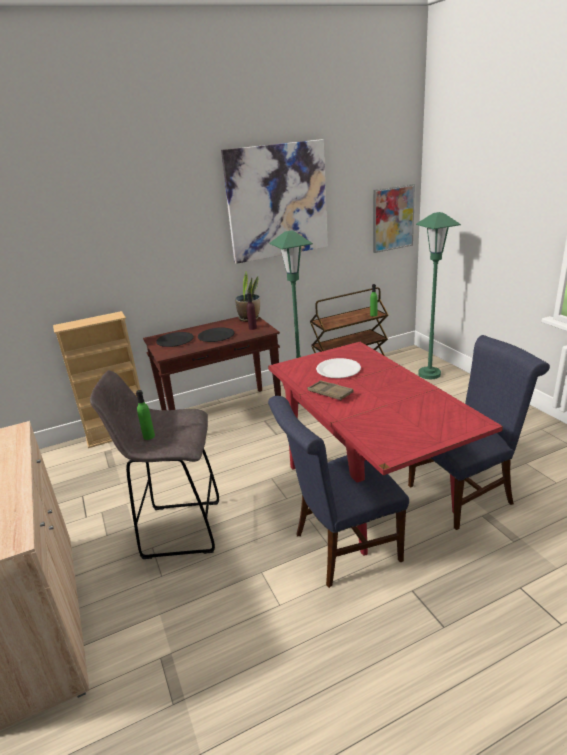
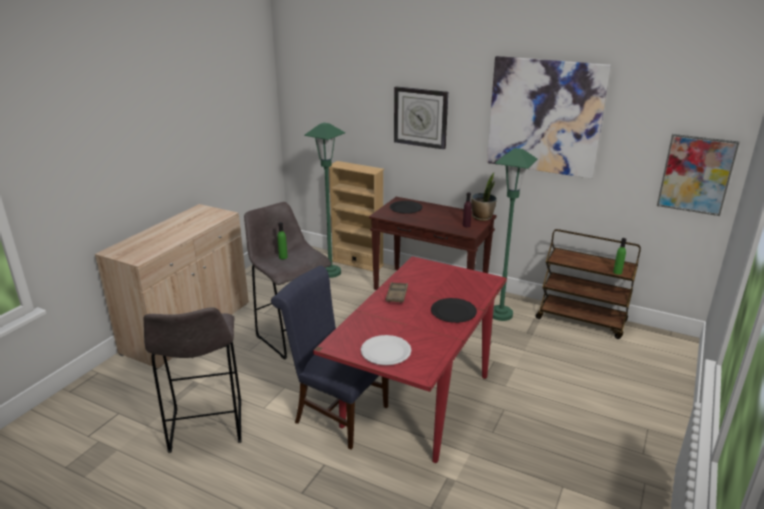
camera: 50 degrees right, 0 degrees up
(151, 237) = (420, 117): none -> wall clock
(216, 336) = (433, 218): black plate -> black plate (453, 311)
(266, 678) = (206, 427): none -> grey stool
(338, 369) = (440, 285): white plate -> white plate (386, 351)
(429, 374) = (649, 370): green floor lamp -> green floor lamp (330, 272)
(465, 492) = (469, 457): blue chair -> none

